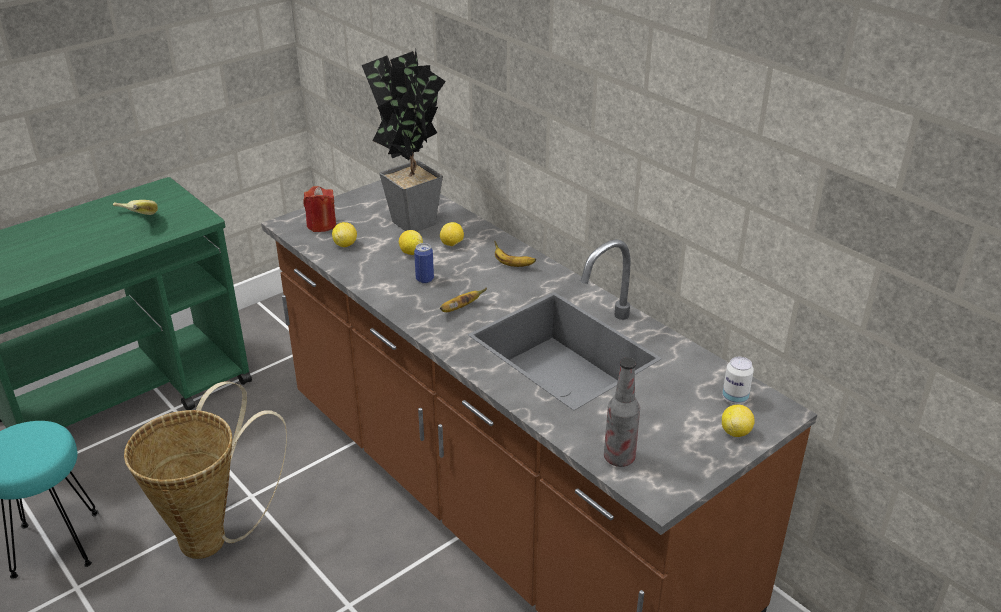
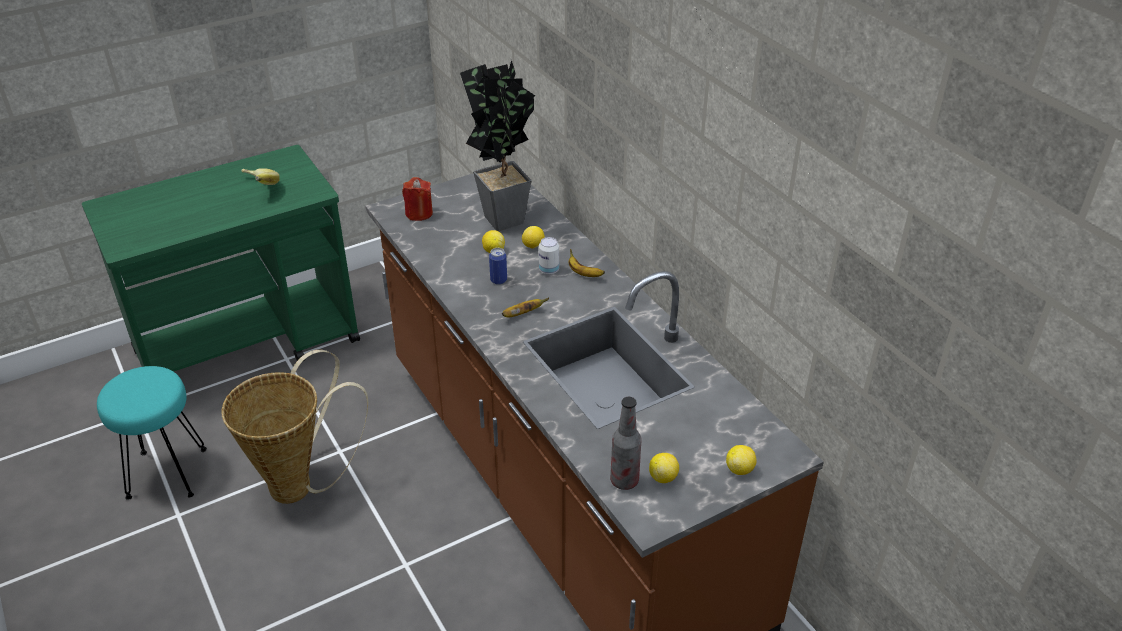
camera: 10 degrees right, 5 degrees up
(345, 244) = (436, 236): lemon -> lemon (663, 477)
(735, 398) = (750, 436): can -> can (549, 270)

